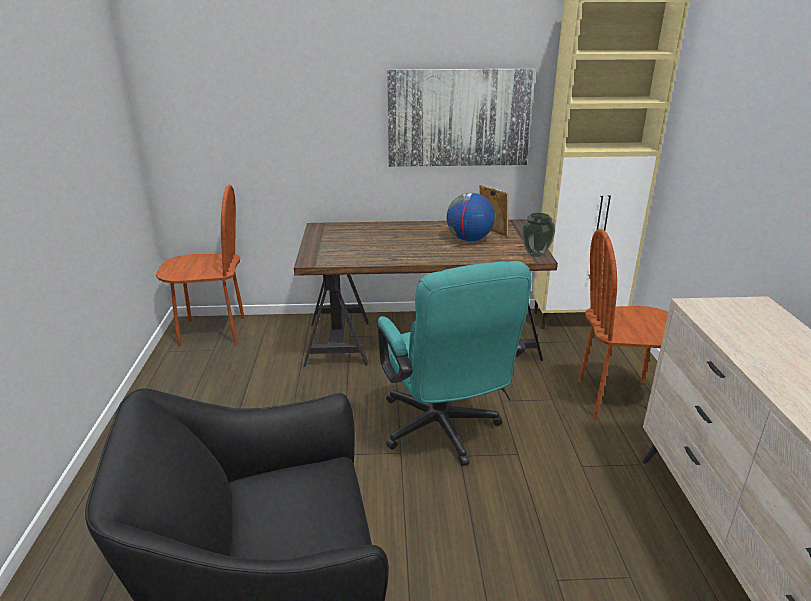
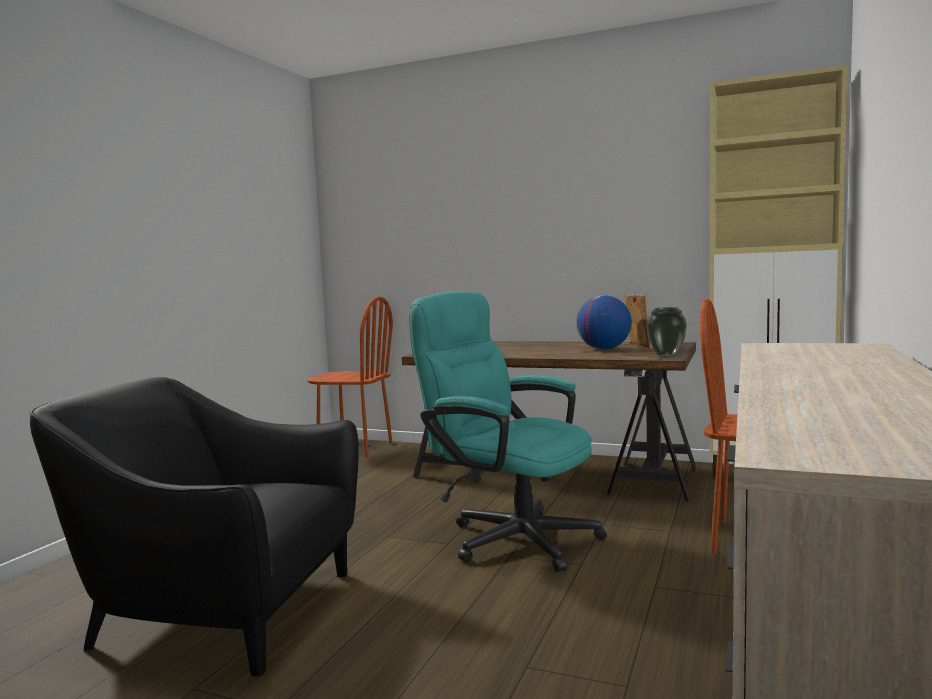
camera: 25 degrees right, 20 degrees down
(443, 432) = (510, 536): turquoise office chair -> turquoise office chair turned 120 degrees clockwise
(459, 118) = (608, 229): picture -> none

